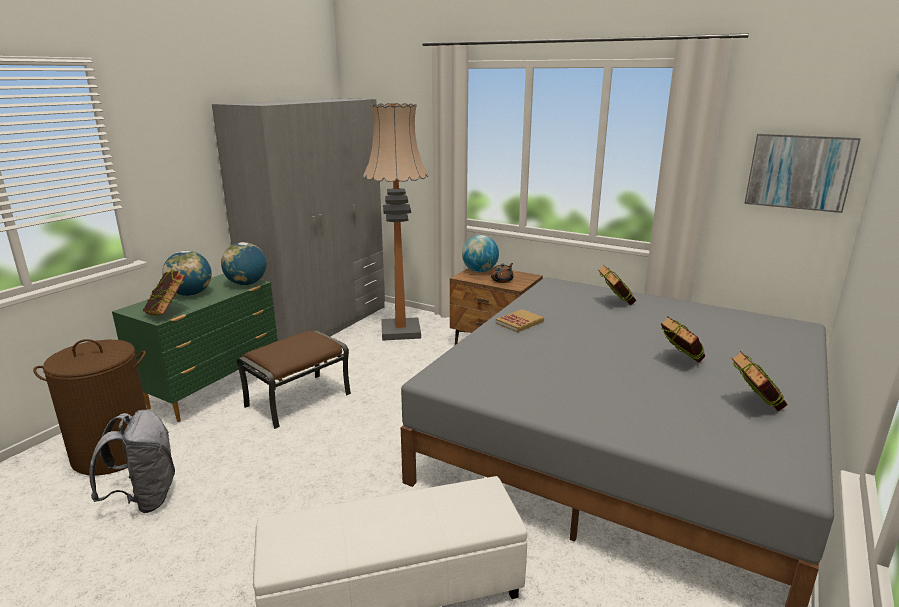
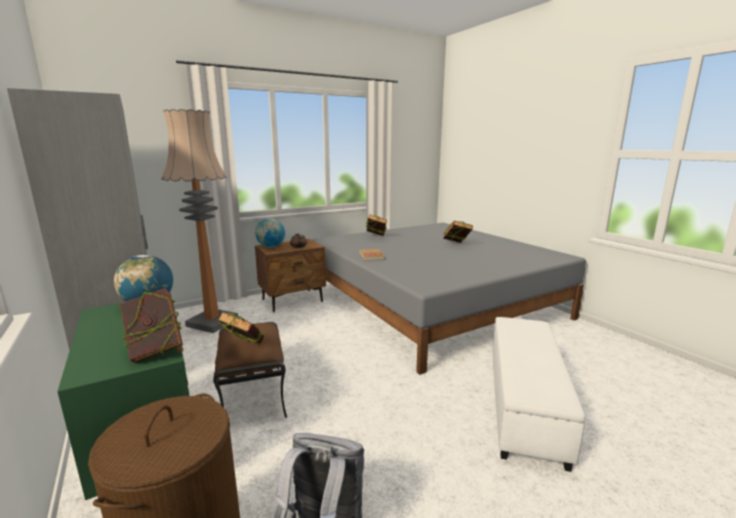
camera: 60 degrees left, 5 degrees down
(191, 294) = (114, 333): globe -> none
(753, 406) = (506, 246): book -> book (243, 348)
(799, 172) = (418, 152): picture -> none

